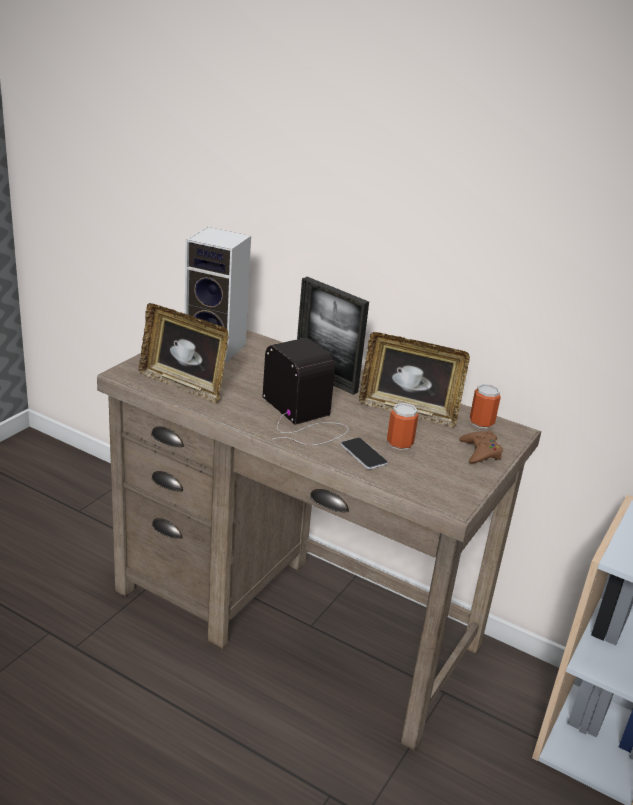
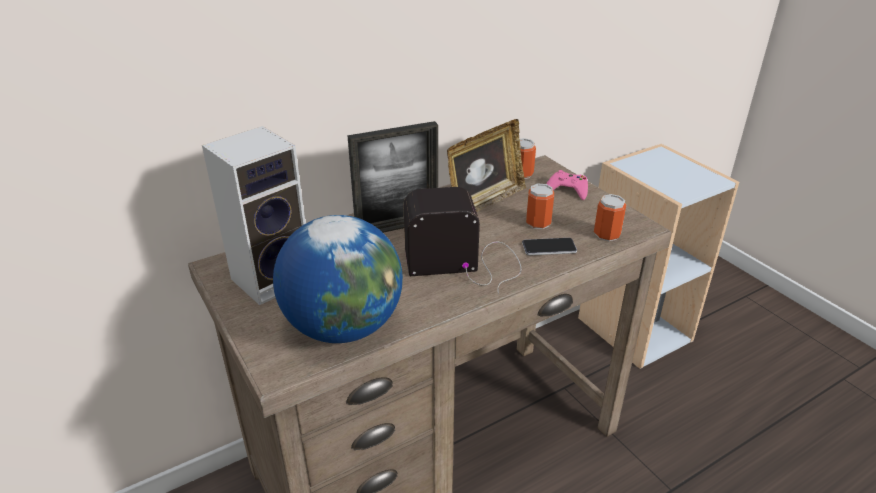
camera: 60 degrees left, 5 degrees up
(183, 385) = (343, 326): picture frame -> globe
(417, 483) = (607, 234): none -> can
(480, 452) = (567, 190): brown game controller -> pink game controller

